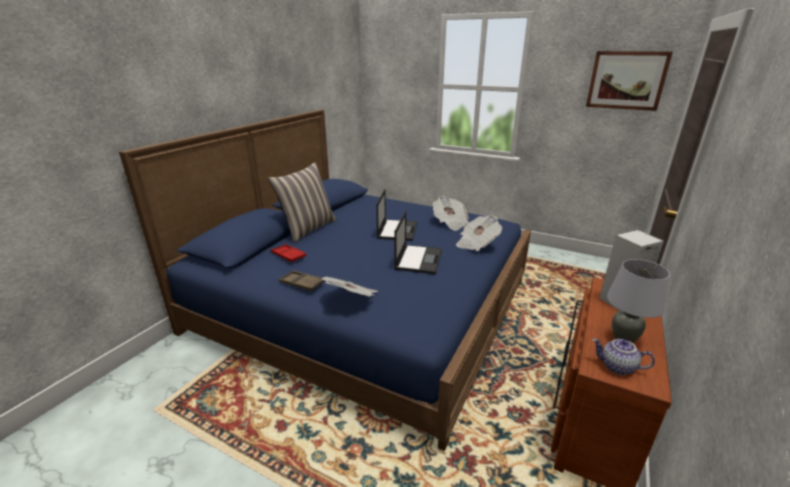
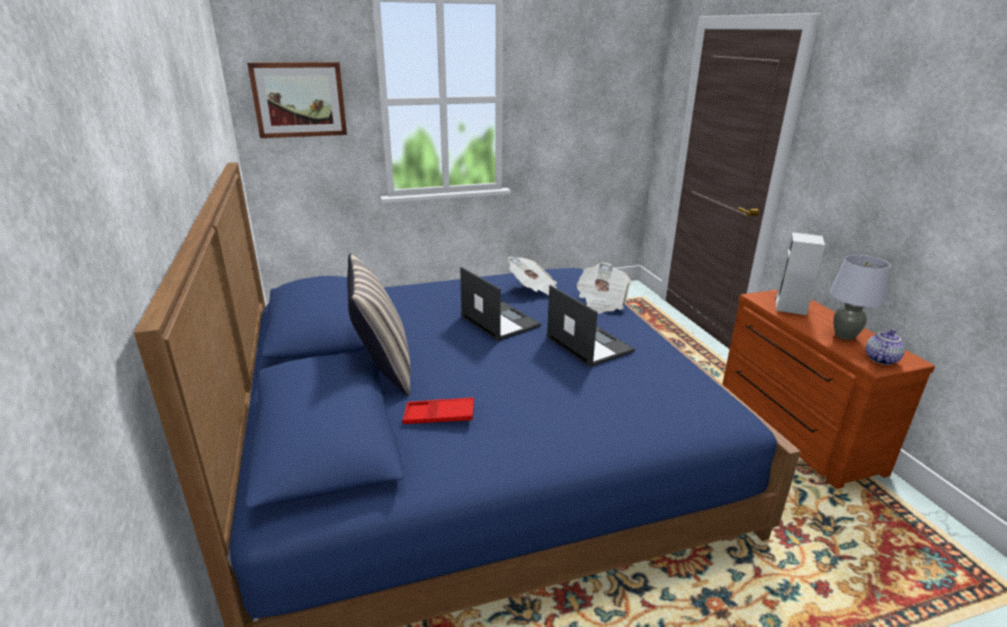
camera: 45 degrees left, 0 degrees up
(301, 283) = (534, 439): brown tray -> none
(352, 299) = (621, 422): newspaper -> none
(617, 367) = (880, 359): teapot -> teapot turned 150 degrees clockwise
(626, 80) = (610, 80): picture -> picture (299, 100)

